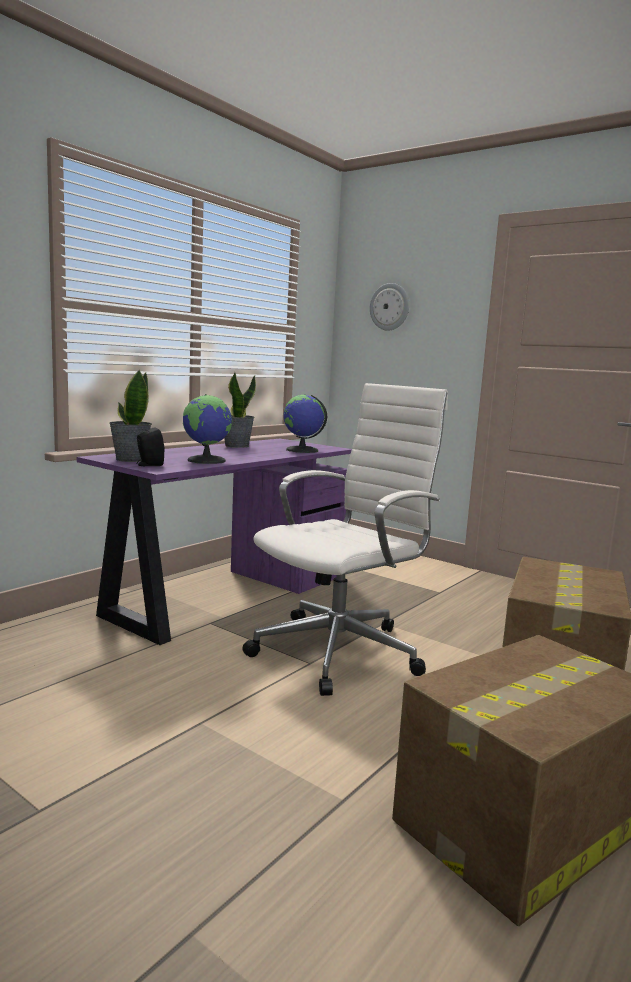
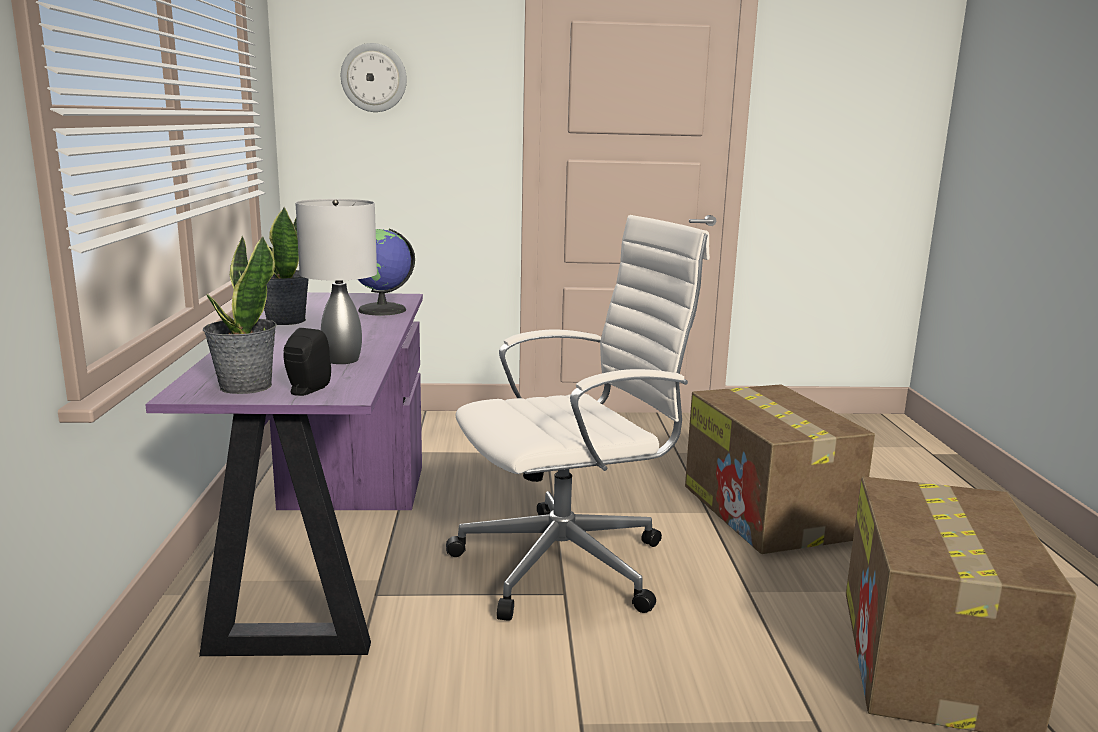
camera: 40 degrees left, 5 degrees up
(207, 460) = (343, 359): globe -> grey table lamp
(341, 651) = (569, 564): white office chair -> white office chair turned 60 degrees clockwise

